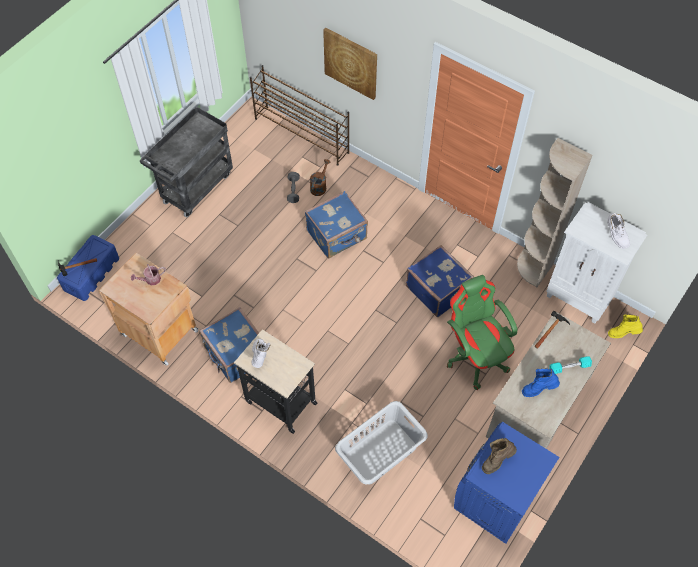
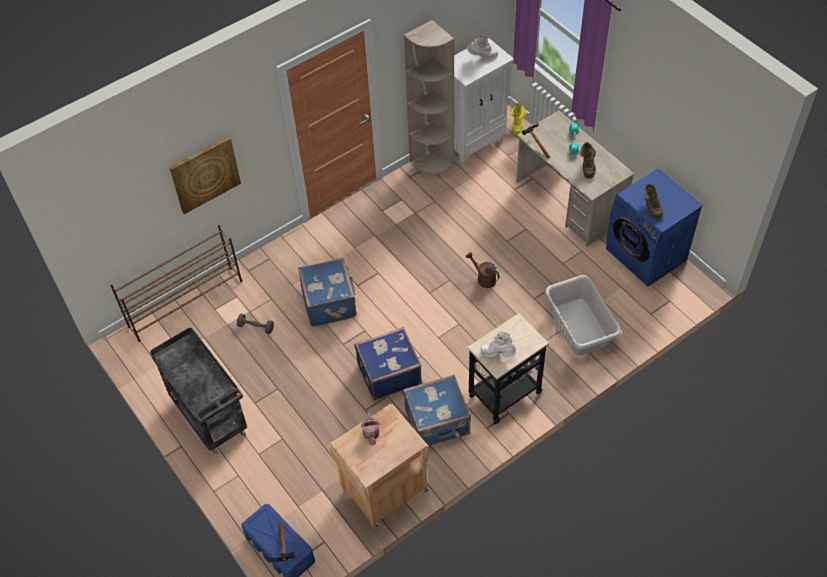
camera: 70 degrees left, 5 degrees down
(319, 186) = (261, 303): brown watering can -> brown watering can (483, 278)
(438, 289) = (425, 239): blue suitcase -> blue suitcase (388, 373)
(475, 356) = (505, 231): green office chair -> none
(538, 389) = (587, 167): blue boot -> brown boot

